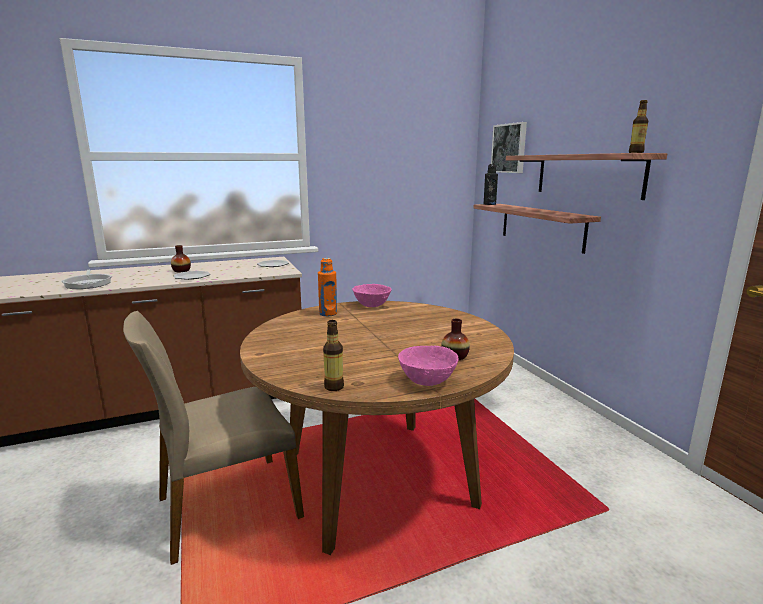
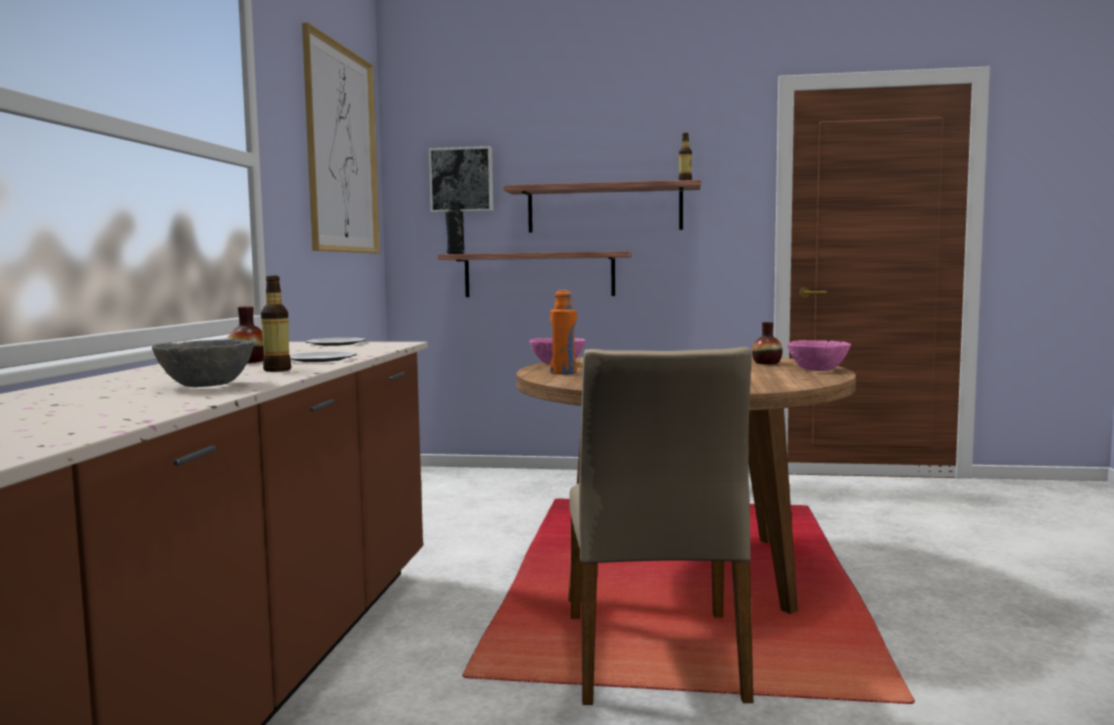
camera: 60 degrees left, 10 degrees down
(88, 283) = (206, 385): frying pan -> grey bowl
(334, 387) = (810, 382): bottle -> bottle (277, 370)
(413, 136) = (342, 150): none -> picture

